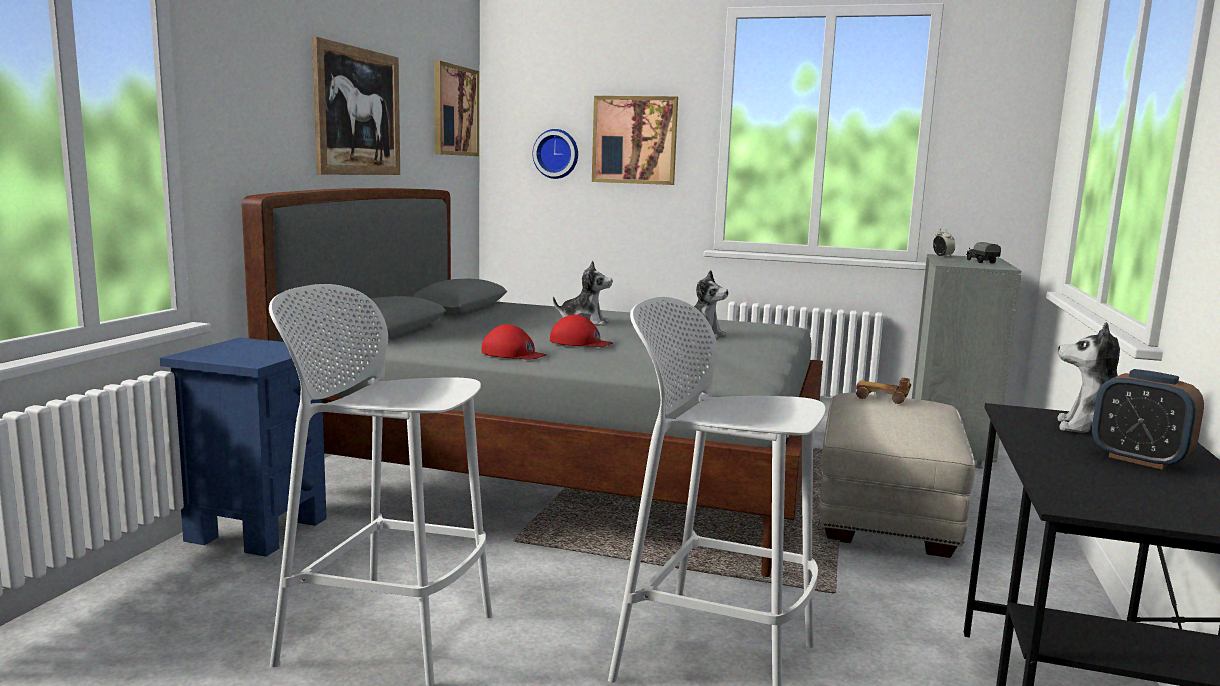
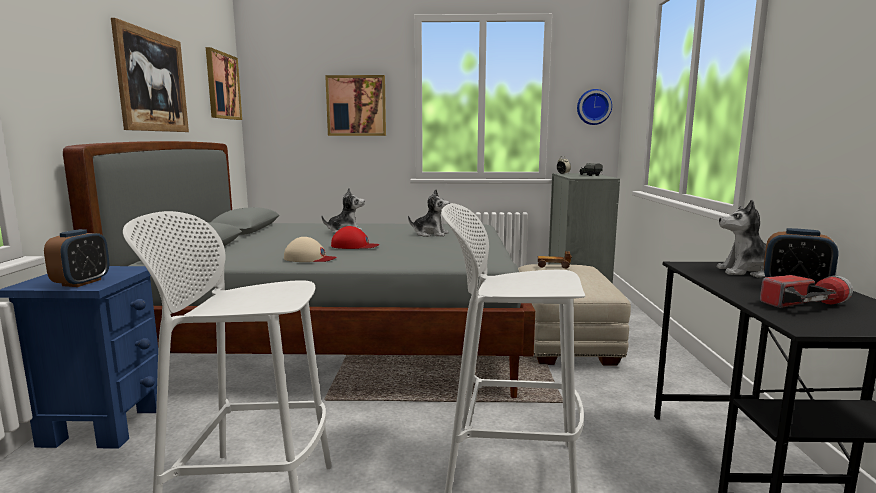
camera: 15 degrees left, 0 degrees up
(244, 358) = (82, 282): none -> alarm clock
(513, 354) = (309, 258): red cap -> beige cap
(556, 154) = (300, 117): wall clock -> wall clock (593, 107)
(1119, 480) = (804, 304): none -> flashlight

